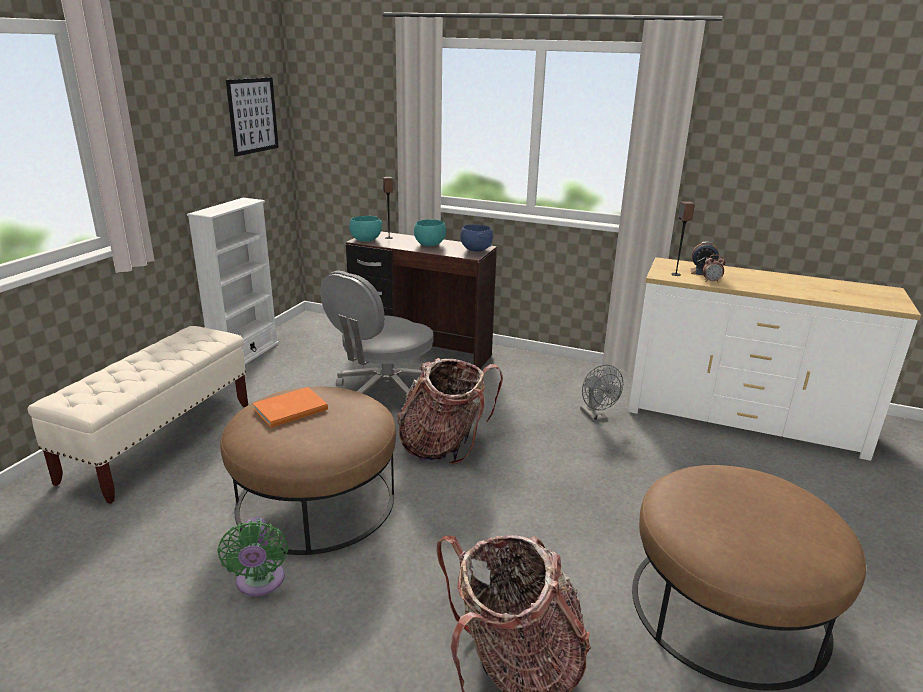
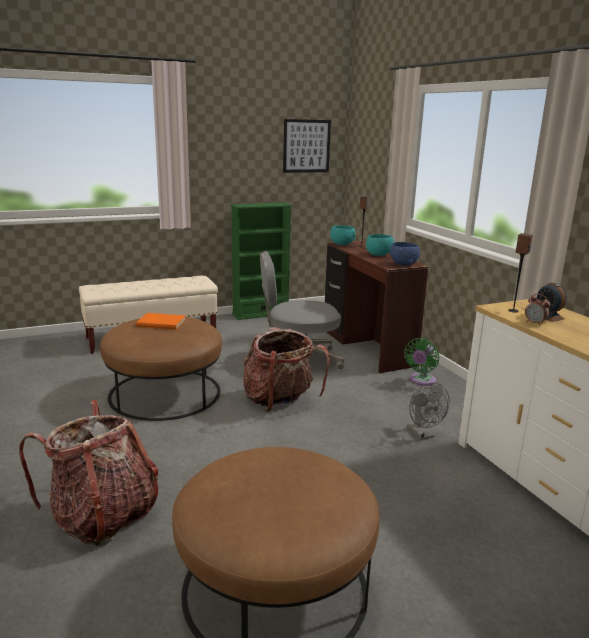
camera: 45 degrees right, 5 degrees down
(245, 355) = (260, 314): white bookcase -> green bookcase
(260, 583) = (81, 413): green fan -> green fan (421, 381)
(596, 417) = (423, 434): grey fan -> grey fan turned 45 degrees counterclockwise

